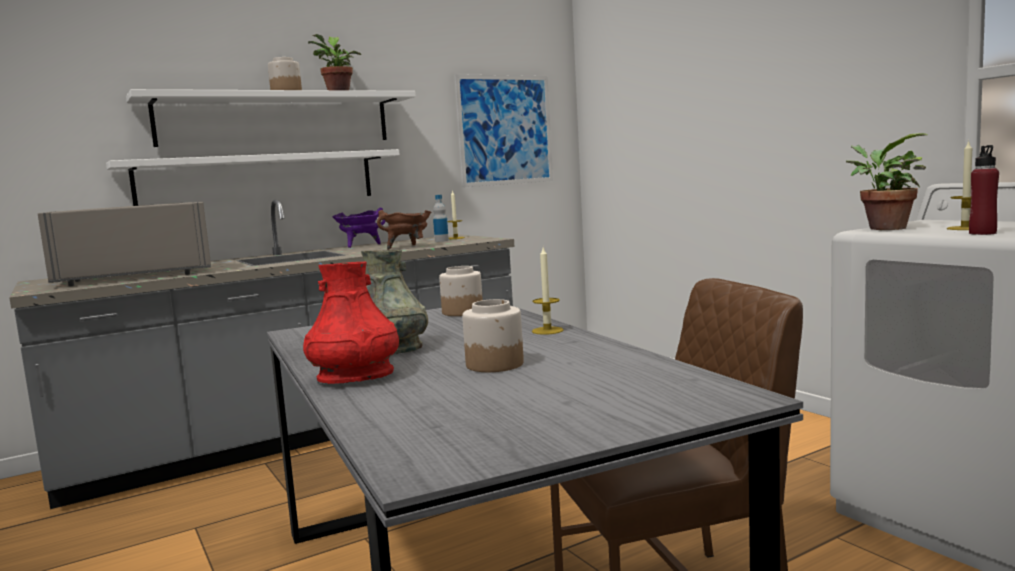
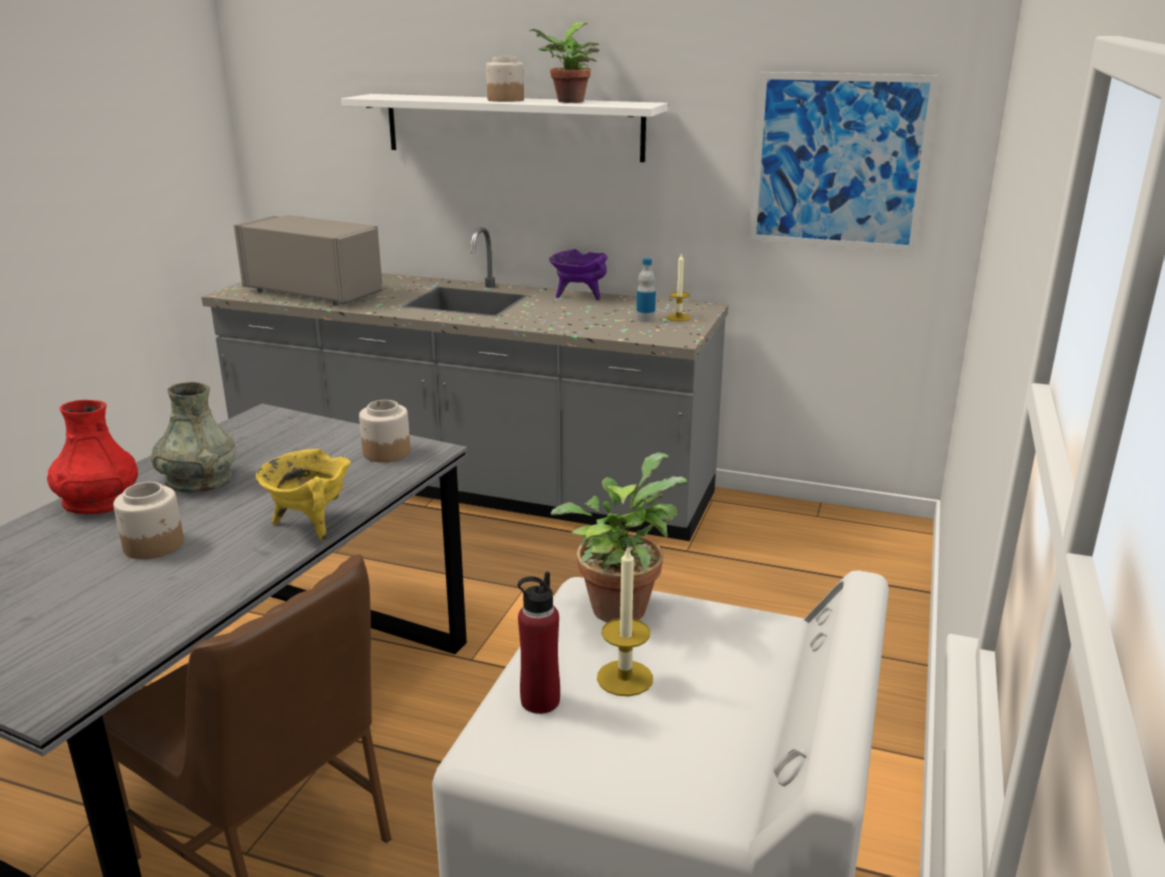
camera: 50 degrees right, 15 degrees up
(259, 180) = (489, 196): white shelf -> none
(408, 247) = (573, 323): brown cooking pot -> none
(547, 330) = (310, 524): candle -> yellow cooking pot

